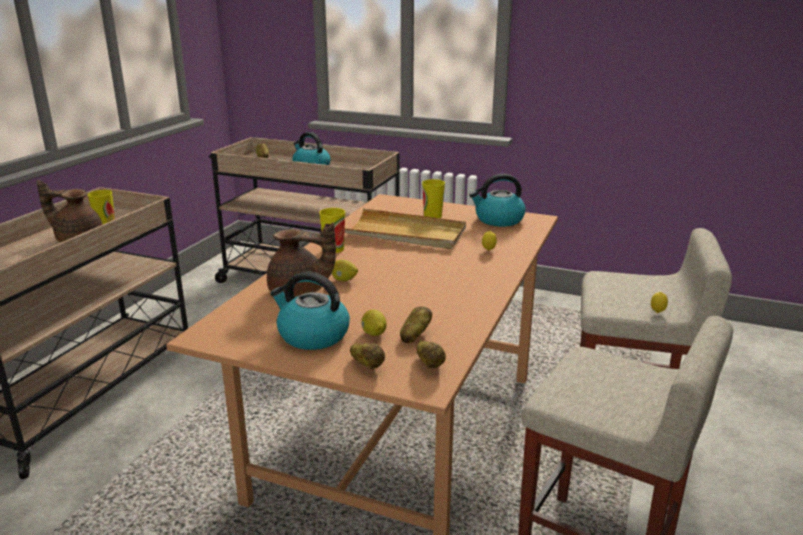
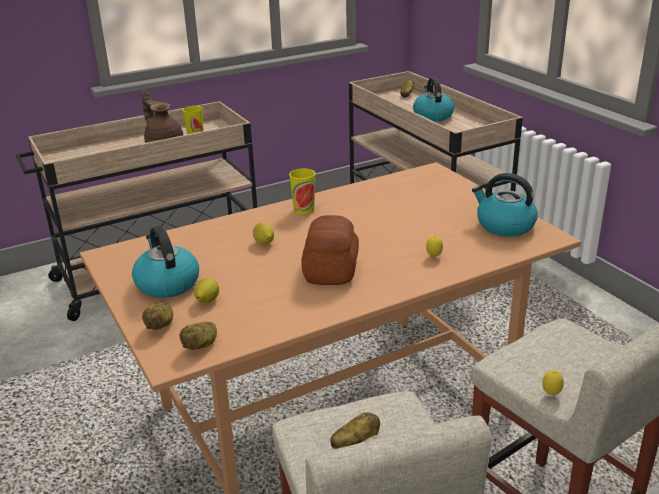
camera: 40 degrees right, 5 degrees up
(299, 292) = (217, 242): brown teapot -> none
(405, 234) = (388, 213): beige tray -> none
(414, 336) = (232, 315): potato -> potato (355, 442)
(432, 216) = (445, 201): cup -> none
(432, 281) = (330, 270): none -> bread

